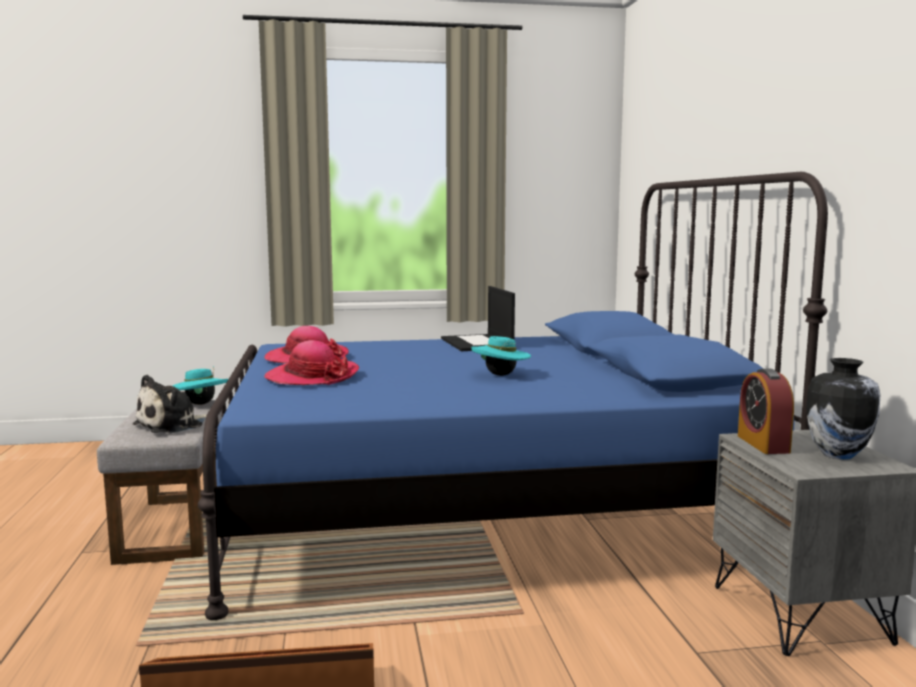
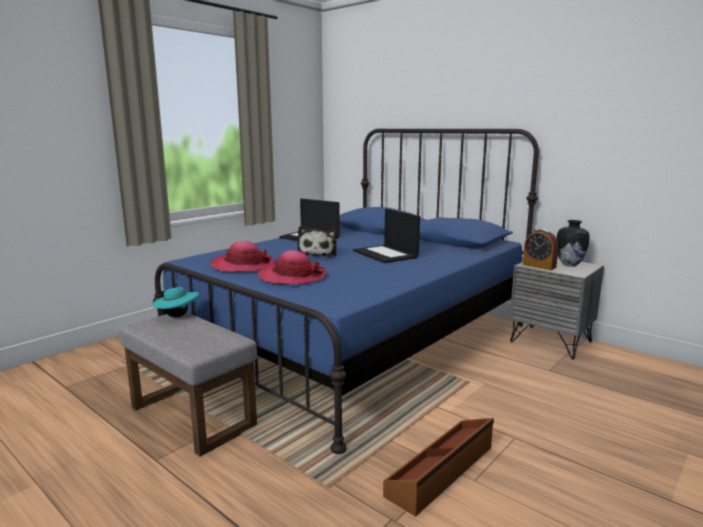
camera: 40 degrees left, 5 degrees up
(173, 425) = (204, 335): plush toy -> plush toy (318, 254)
(501, 375) = (386, 254): turquoise hat -> laptop

